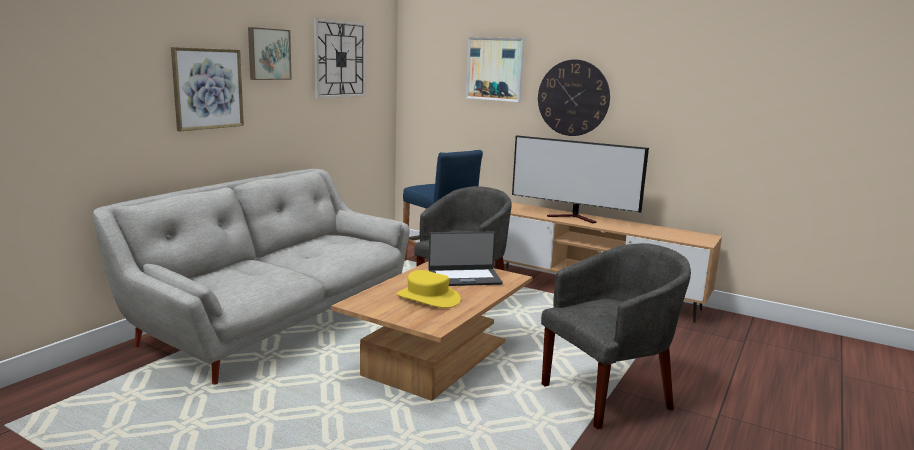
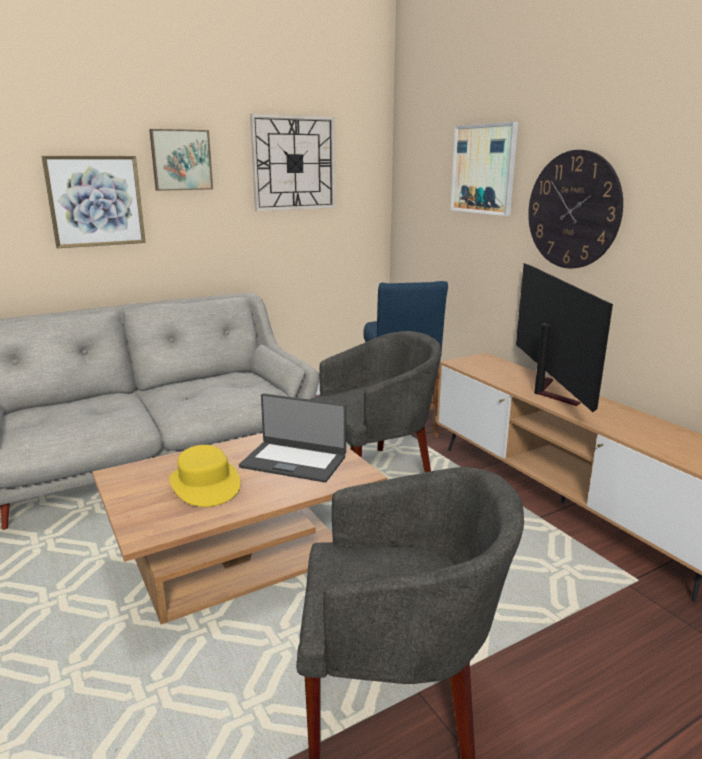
camera: 30 degrees right, 5 degrees up
(574, 218) = (547, 391): television -> television turned 150 degrees counterclockwise

